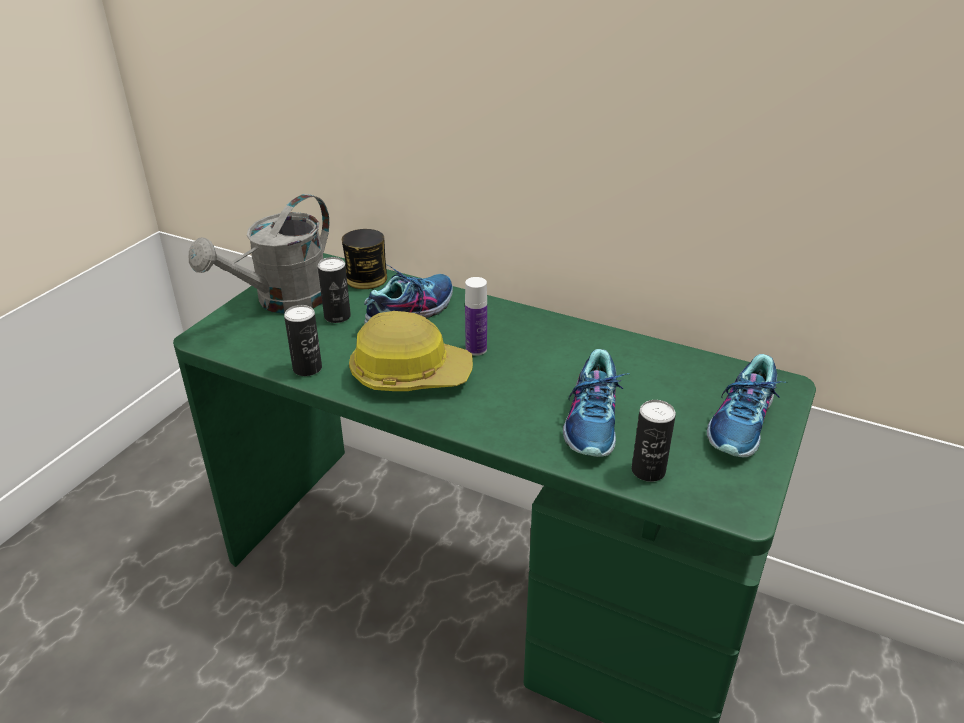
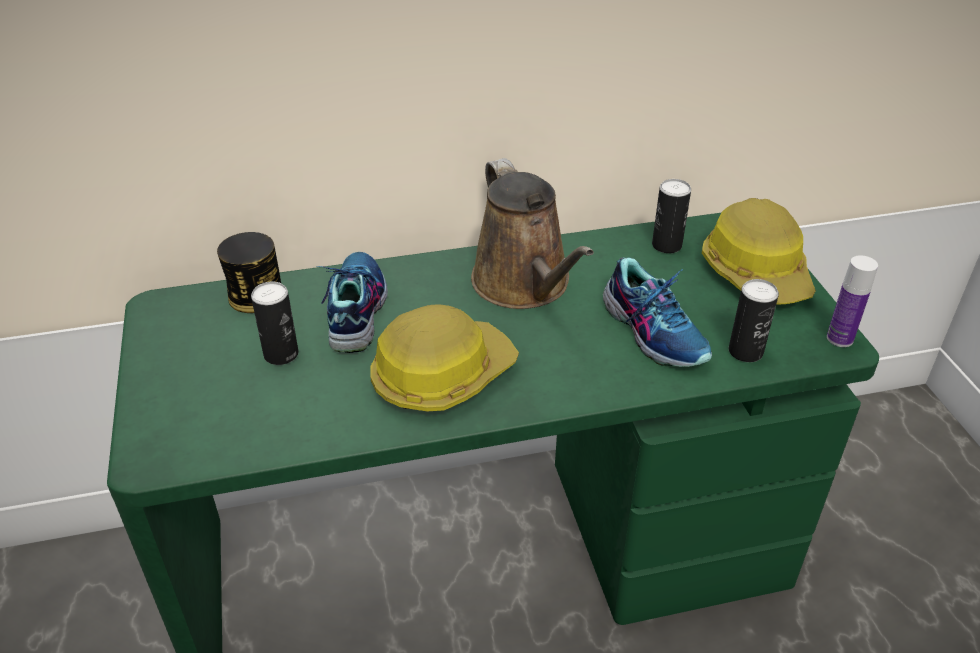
camera: 40 degrees left, 5 degrees up
(283, 302) = (191, 369): grey watering can -> none
(307, 368) = (328, 428): can -> can (666, 245)
(476, 349) = (471, 317): bottle -> bottle (839, 338)
(540, 347) = (525, 285): none -> brown watering can
(743, 424) = (756, 272): shoe -> hard hat

